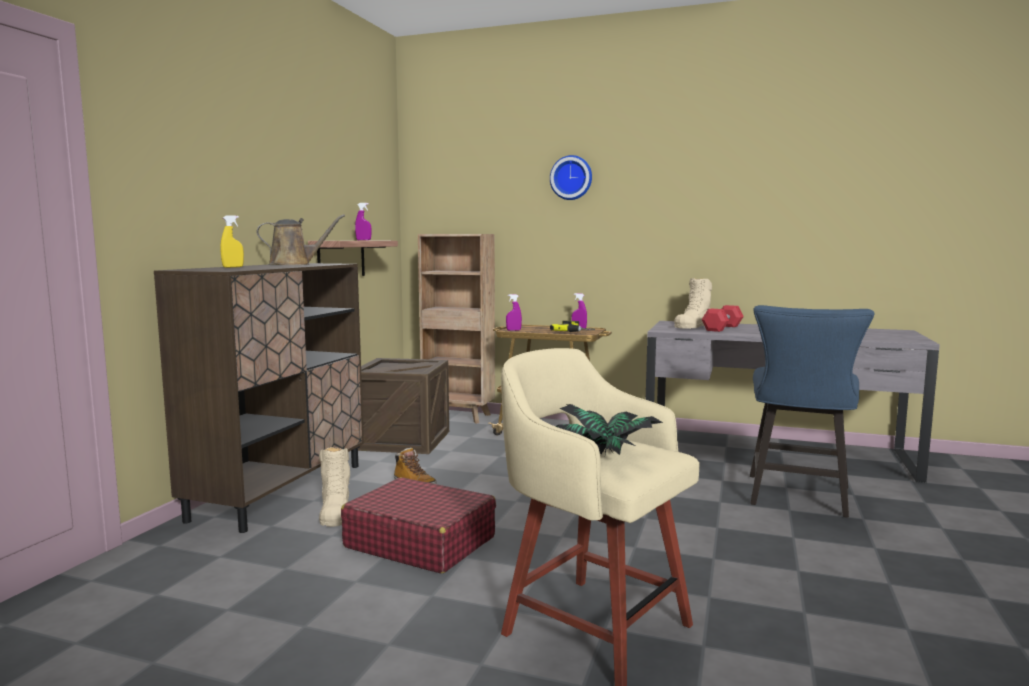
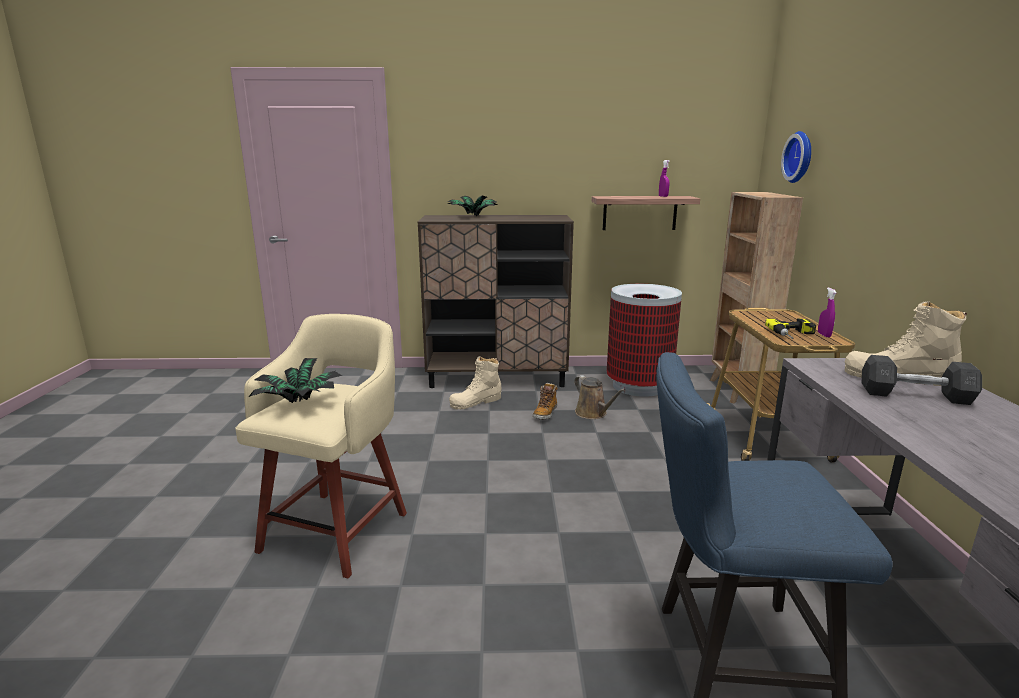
camera: 70 degrees right, 10 degrees up
(233, 267) = (472, 216): yellow spray bottle -> potted plant
(294, 264) = (530, 217): brown watering can -> brown watering can (593, 413)
(402, 440) = (639, 386): crate -> trash can
(420, 542) = (444, 439): red suitcase -> none
(513, 330) = (751, 315): purple spray bottle -> none
(571, 178) = (881, 124): wall clock -> wall clock (800, 157)
(722, 328) = (915, 395): red dumbbell -> grey dumbbell

